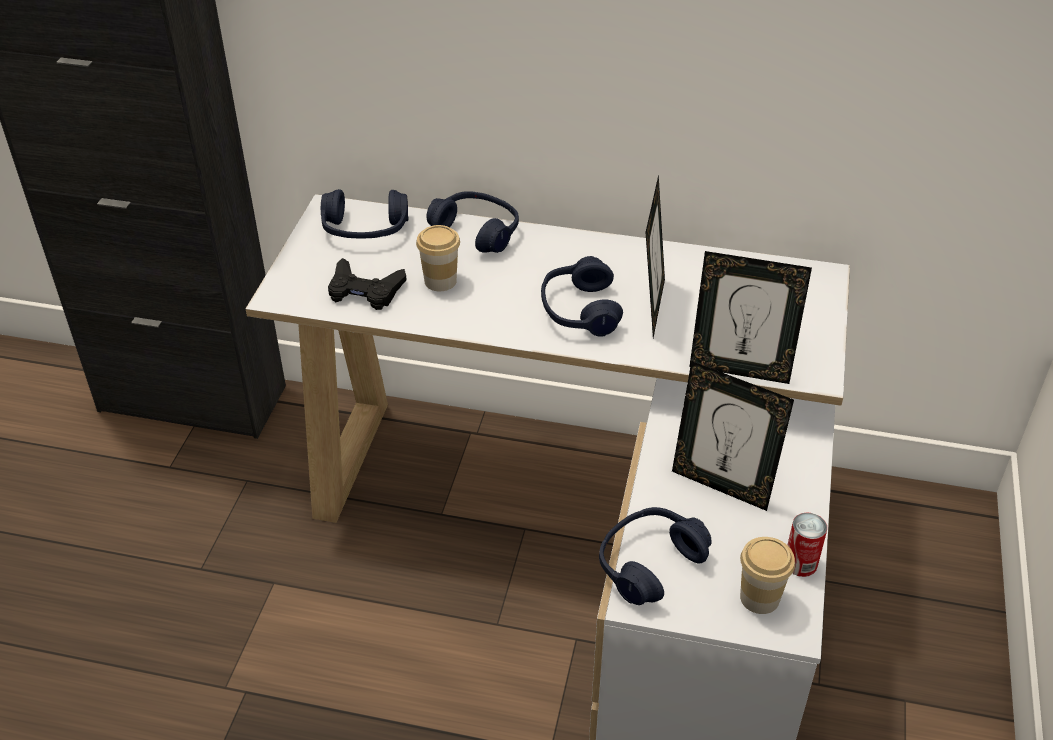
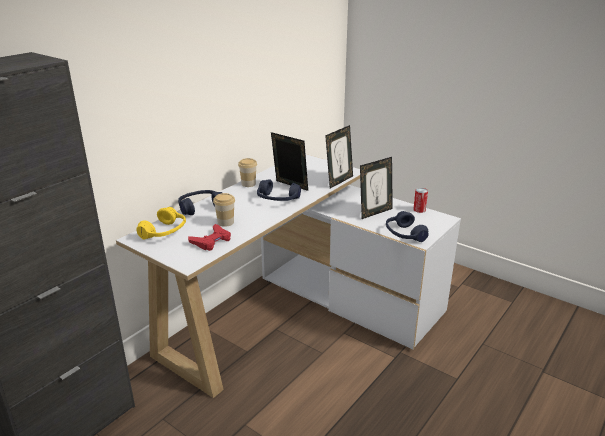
camera: 65 degrees left, 15 degrees down
(365, 229) = (164, 232): blue headphones -> yellow headphones
(365, 290) = (211, 241): black game controller -> red game controller
(759, 598) = (430, 220): cup -> cup (248, 184)

